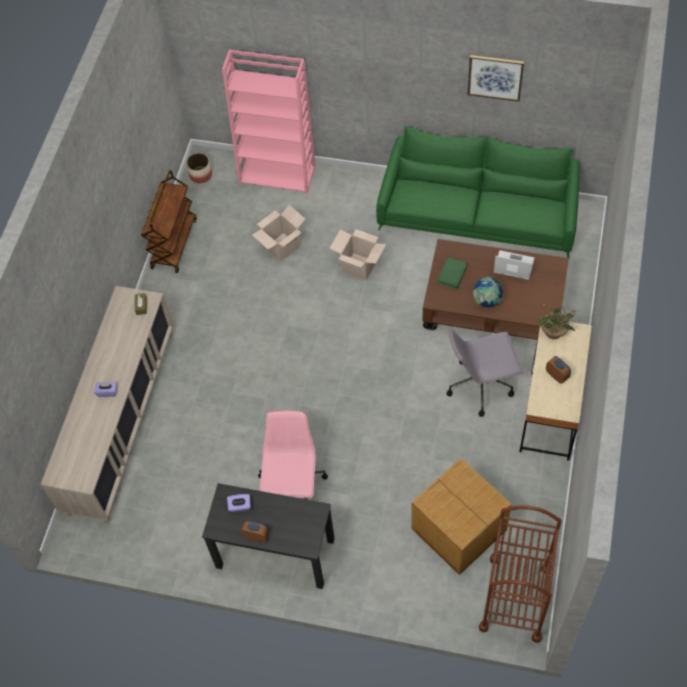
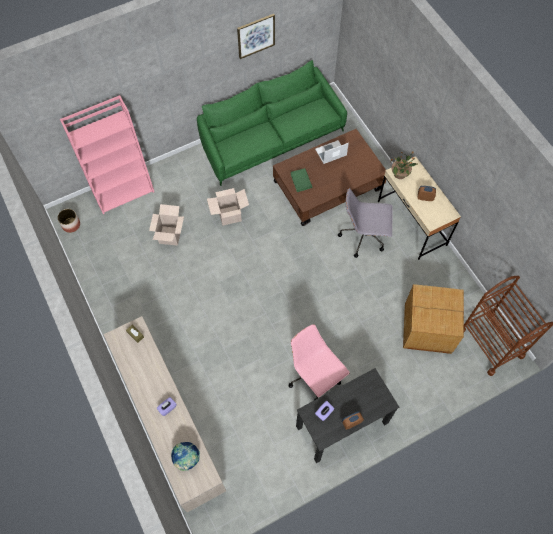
camera: 45 degrees left, 5 degrees up
(173, 243) = (94, 281): brown cart -> none
(481, 385) = (363, 237): grey office chair -> grey office chair turned 60 degrees clockwise
(486, 301) = (335, 184): globe -> globe (187, 459)

